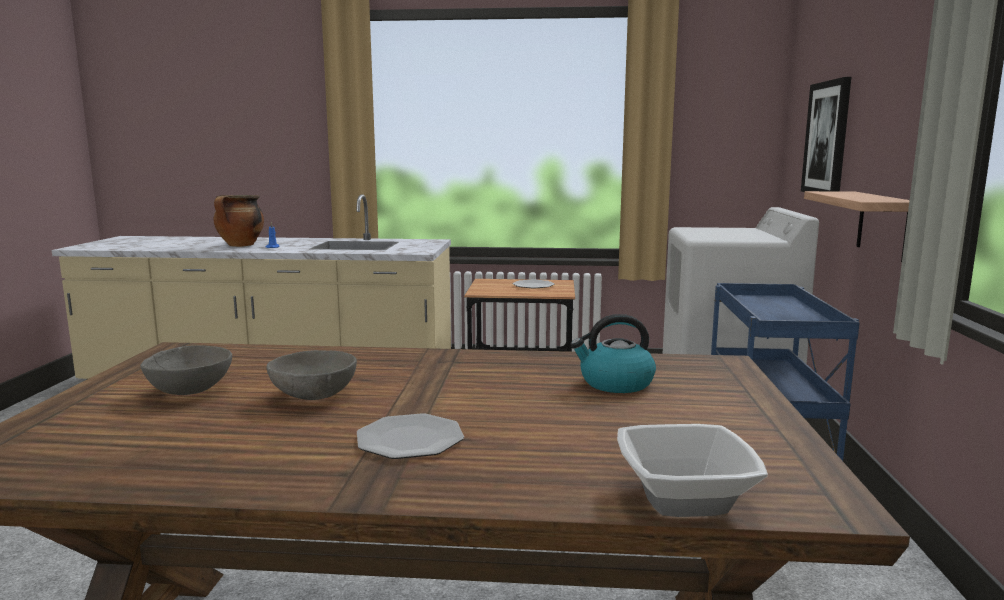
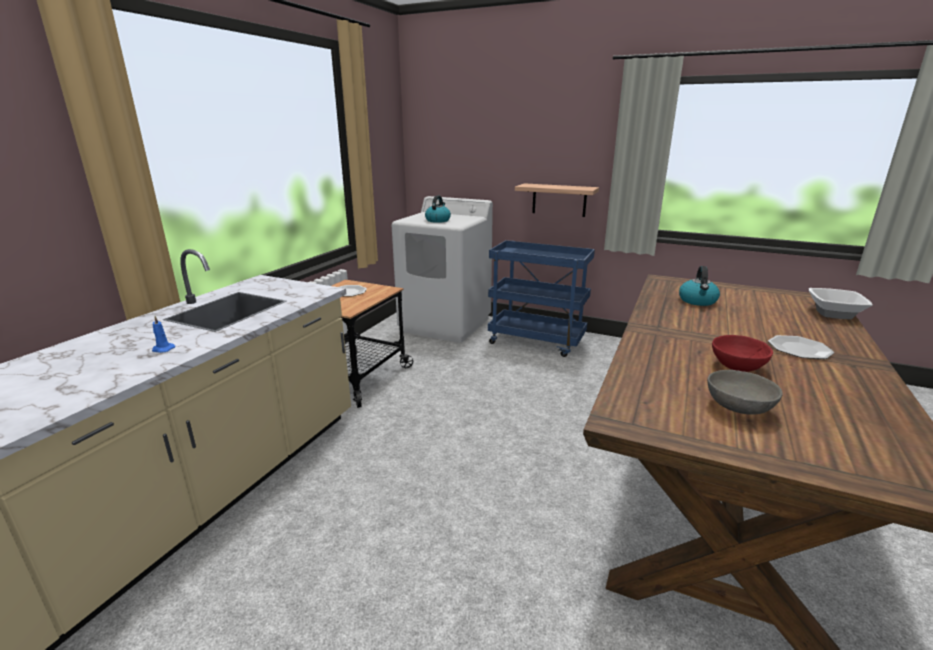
camera: 70 degrees left, 10 degrees up
(240, 245) = (99, 369): cooking pot -> none
(315, 396) = (737, 367): grey bowl -> red bowl
(711, 233) = (438, 220): none -> kettle
(827, 138) = (478, 152): picture -> none

